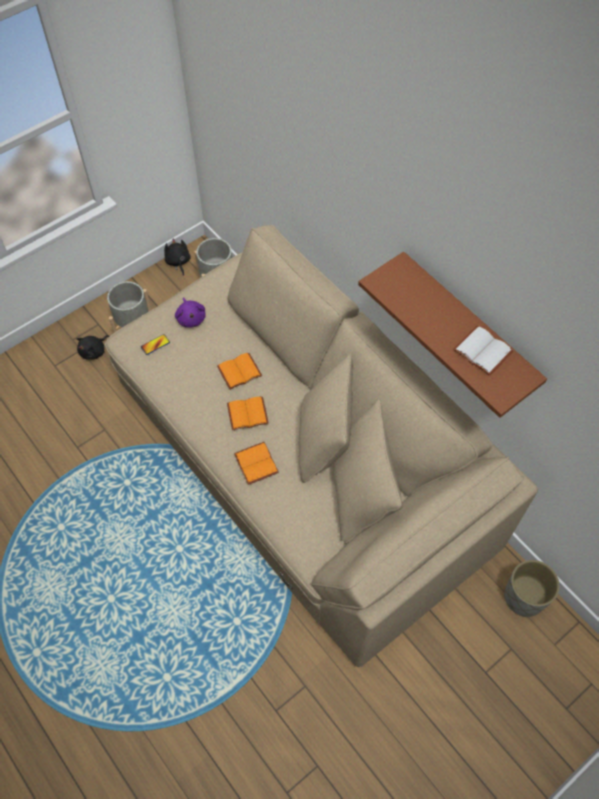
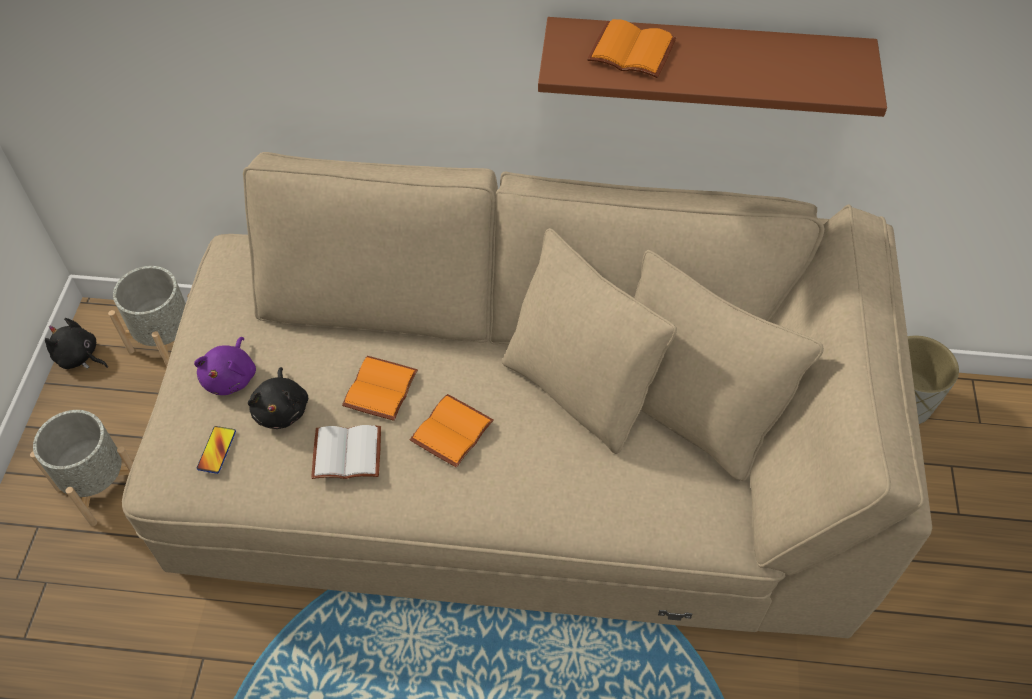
camera: 45 degrees left, 5 degrees down
(94, 351) = (71, 567): black plush toy -> black plush toy (282, 409)
(191, 318) = (231, 377): purple plush toy -> purple plush toy turned 75 degrees clockwise
(254, 463) = (531, 483): orange book -> orange book (629, 52)
(484, 351) = (780, 57): white book -> white book (348, 451)

